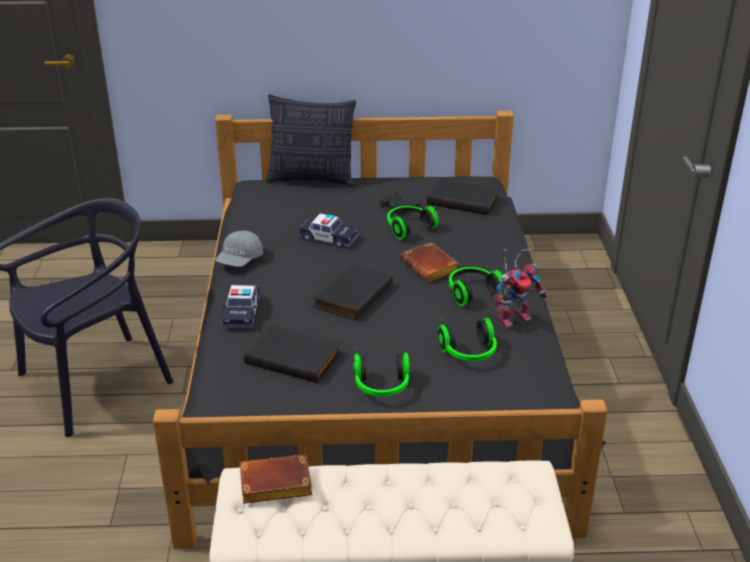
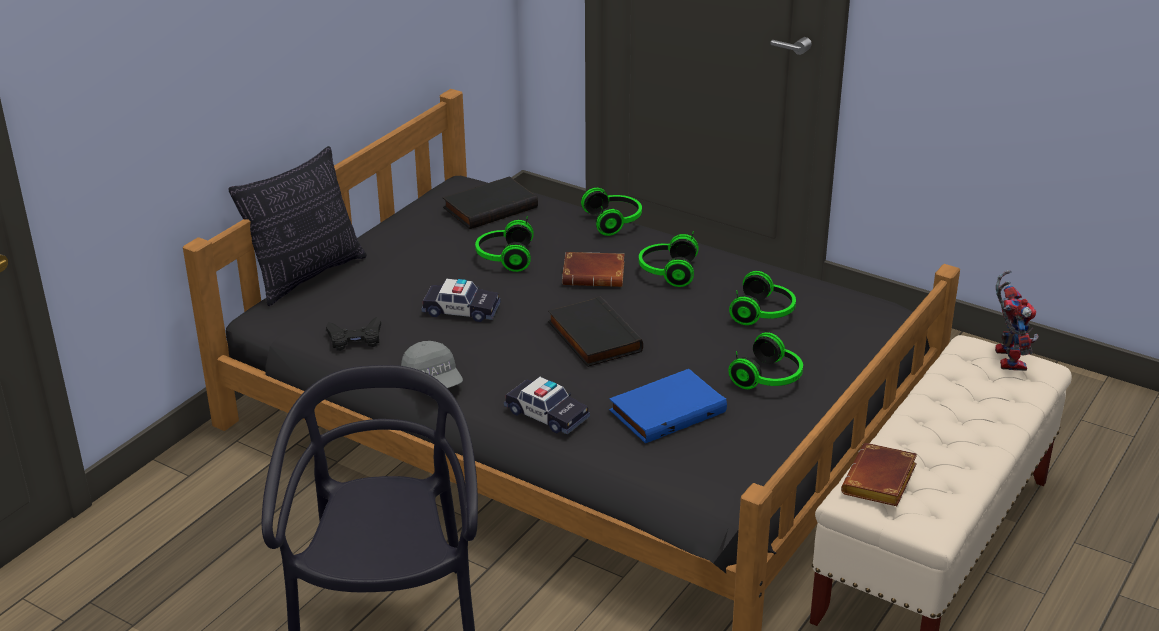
camera: 55 degrees left, 0 degrees up
(294, 357) = (666, 410): black book -> blue book
(328, 238) = (461, 310): toy car -> toy car turned 45 degrees clockwise
(398, 206) = (450, 246): black game controller -> black game controller (355, 339)
(510, 248) = (614, 221): none -> headphones
(514, 317) = (731, 268): toy robot -> toy robot (1006, 357)

